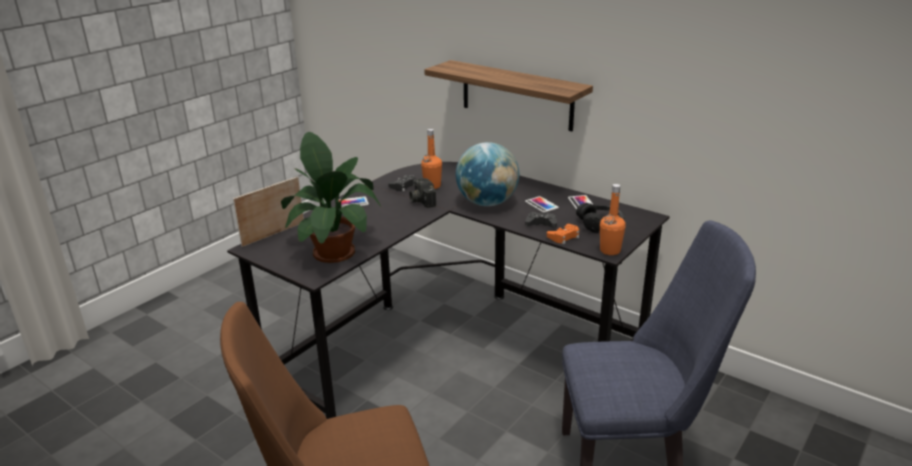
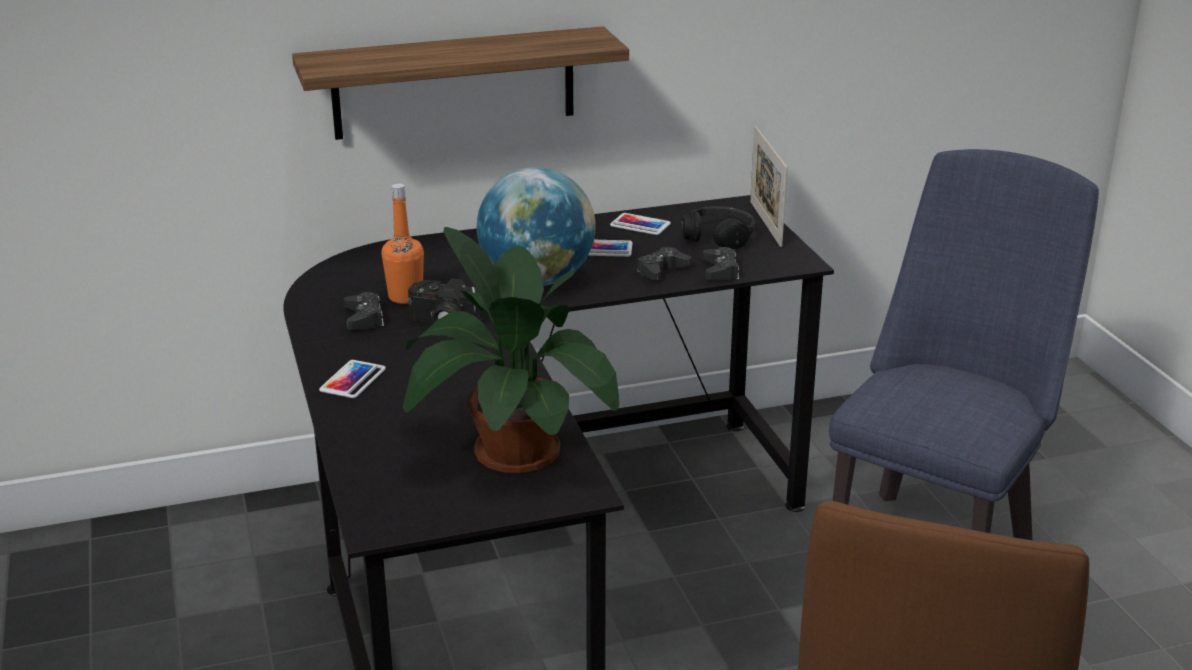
camera: 55 degrees left, 0 degrees up
(273, 234) = (358, 487): picture frame -> picture frame (765, 223)
(564, 237) = (720, 271): orange game controller -> black game controller
(610, 250) = (796, 259): orange bottle -> none

